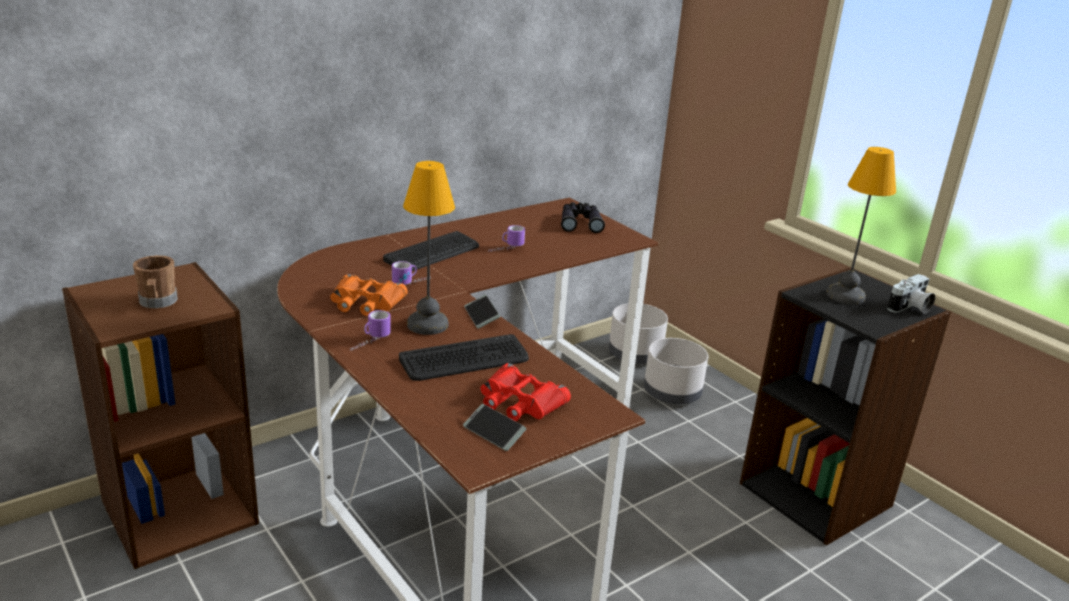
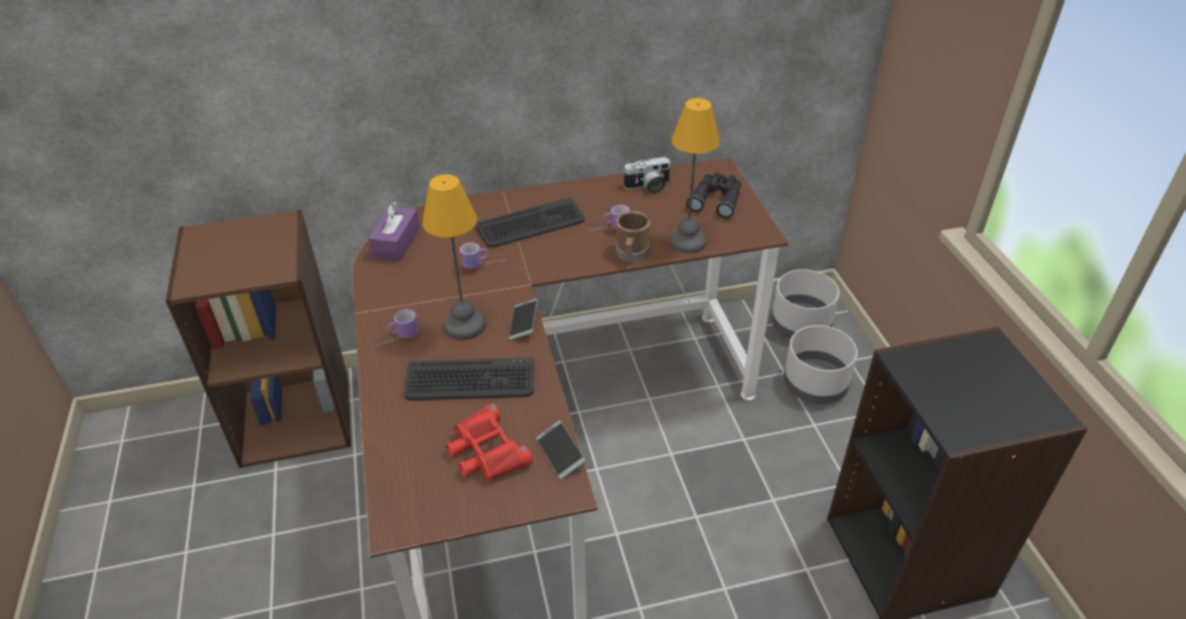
camera: 25 degrees right, 15 degrees up
(157, 303) = (240, 258): brown mug -> brown mug (631, 254)
(312, 279) = (396, 243): none -> purple tissue box
(365, 303) = (425, 284): orange binoculars -> none
(493, 433) = (436, 487): phone -> phone (560, 454)
(844, 295) = (954, 374): table lamp -> table lamp (686, 241)
(910, 308) = (1031, 412): camera -> camera (648, 187)

